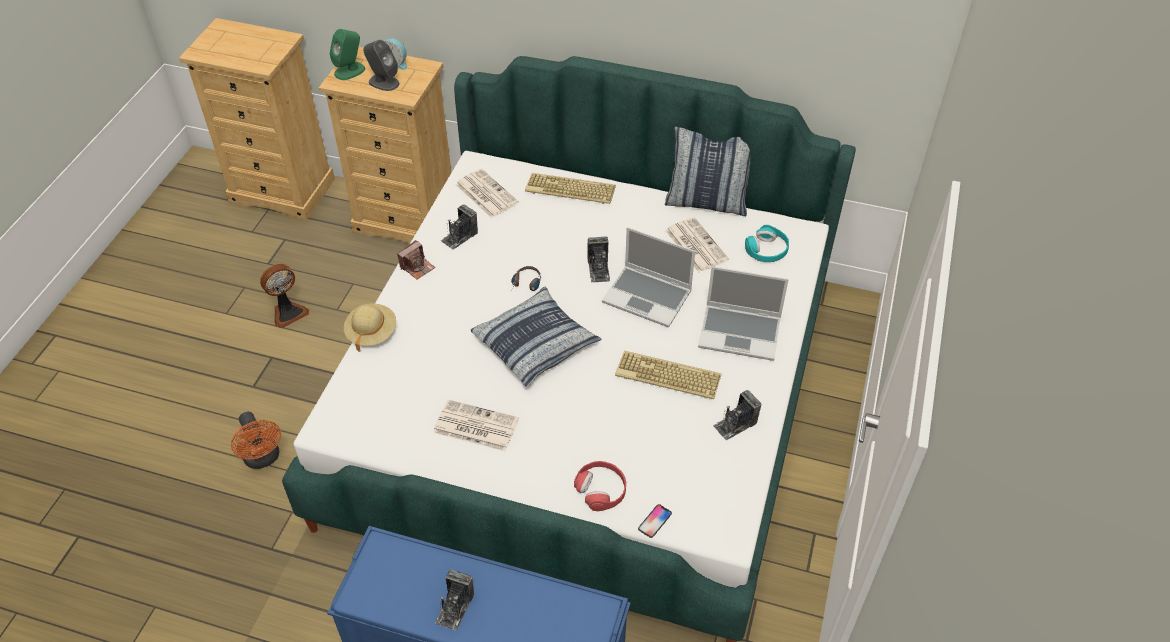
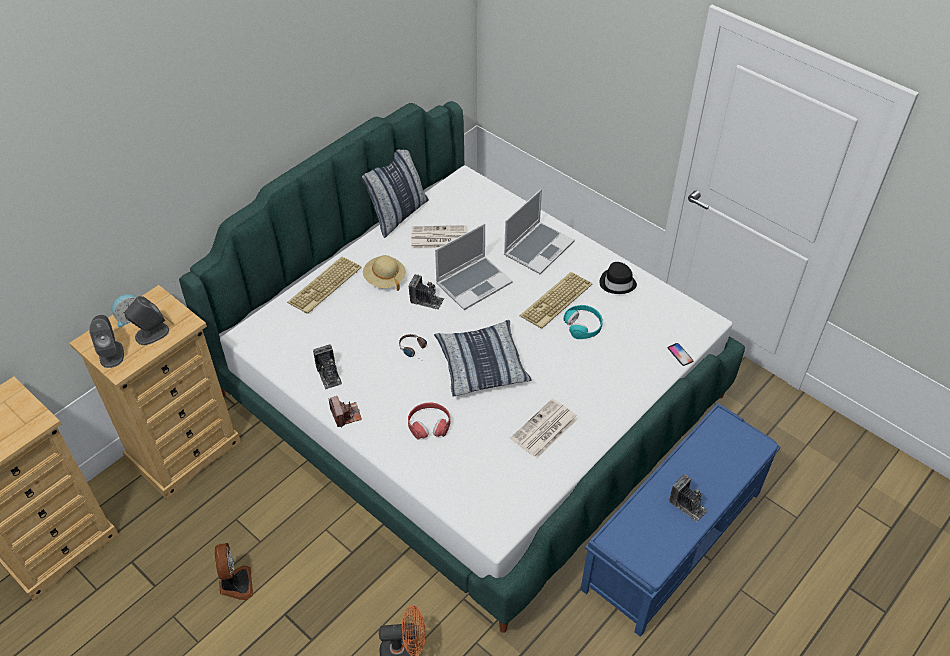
camera: 65 degrees left, 0 degrees up
(350, 71) = (111, 354): green speaker -> grey speaker
(371, 332) = (403, 470): beige hat -> beige hat (384, 279)
(485, 193) = (288, 341): newspaper -> none
(601, 489) = (639, 374): red headphones -> red headphones (429, 424)
(735, 424) = (617, 283): camera -> black hat
(766, 250) = (469, 204): turquoise headphones -> turquoise headphones (583, 326)

